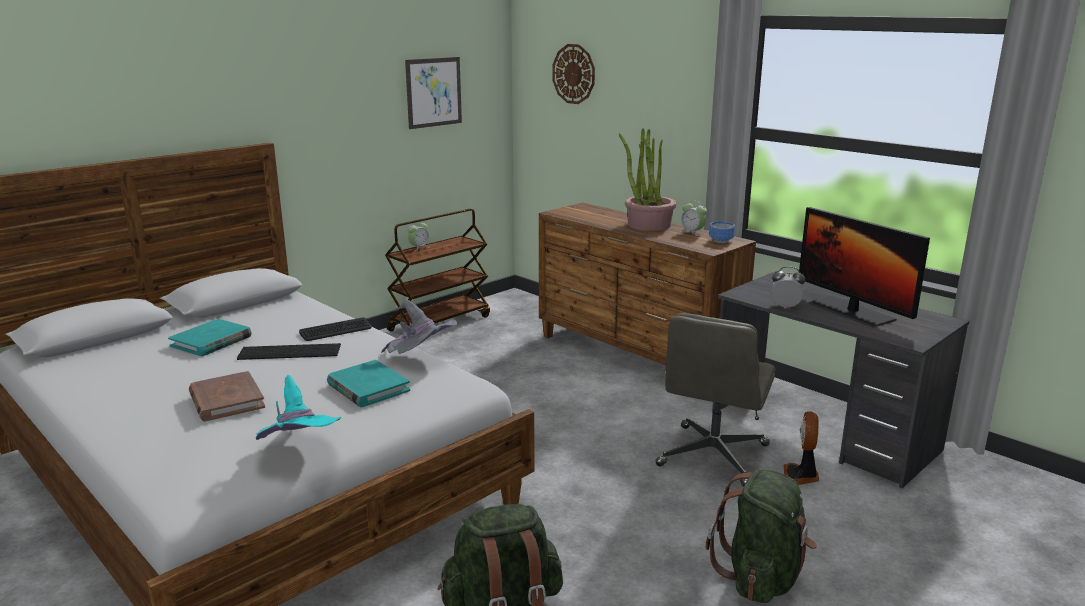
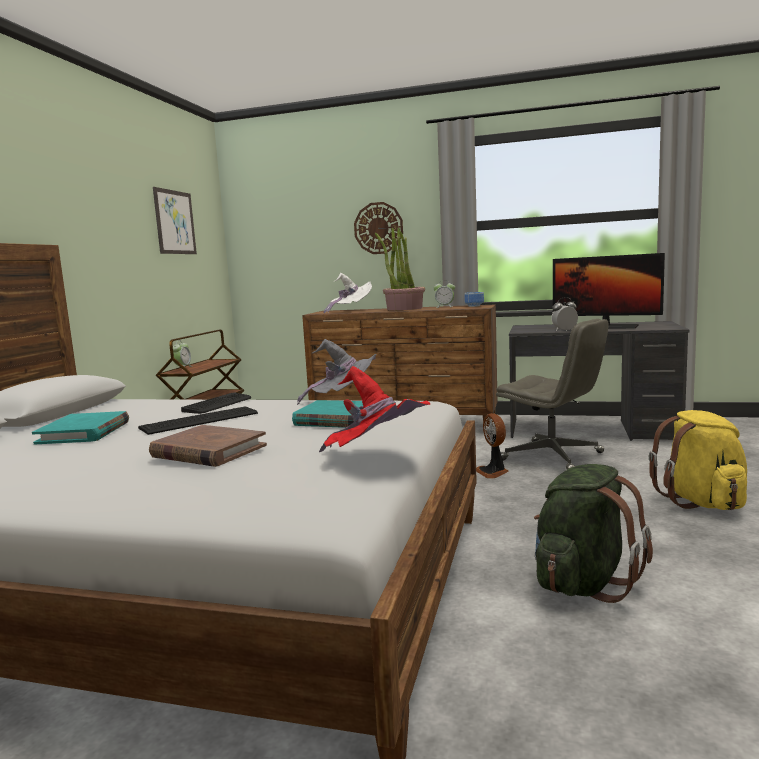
camera: 30 degrees left, 10 degrees down
(299, 452) = (376, 459): turquoise hat -> red hat
(574, 74) = (293, 207): wall clock -> wall clock (378, 228)
(594, 215) = (350, 311): none -> white hat
(713, 456) = (553, 456): grey office chair -> grey office chair turned 45 degrees counterclockwise
(761, 577) = (701, 502): green backpack -> yellow backpack
(801, 476) = (621, 451): fan -> fan (493, 472)

